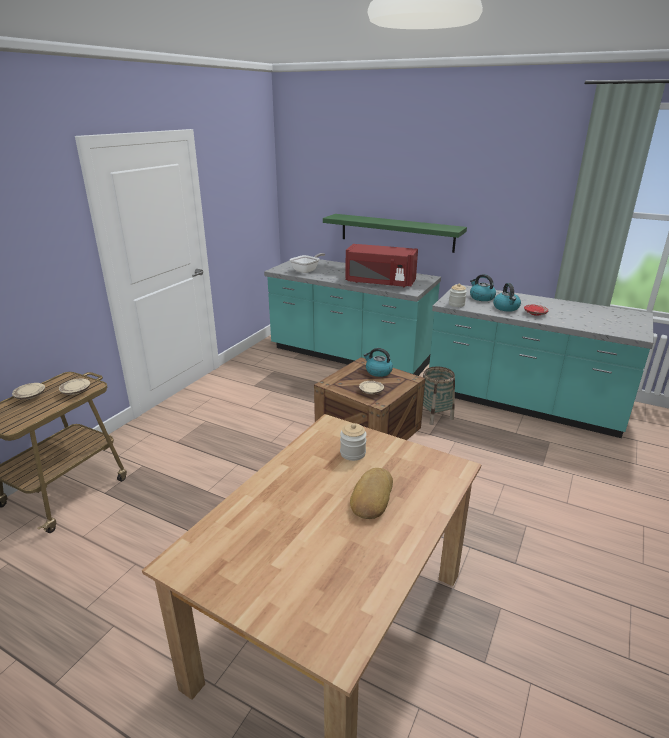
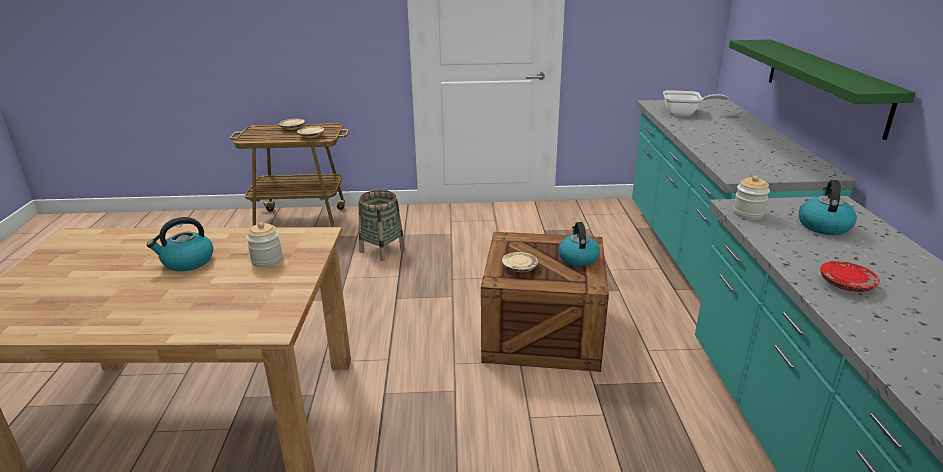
camera: 60 degrees right, 0 degrees up
(370, 497) = (185, 289): bread -> none
(379, 283) = (728, 152): red microwave -> none
(435, 415) = (649, 375): basket -> basket (382, 250)
(506, 308) = (817, 254): kettle -> kettle (187, 262)

